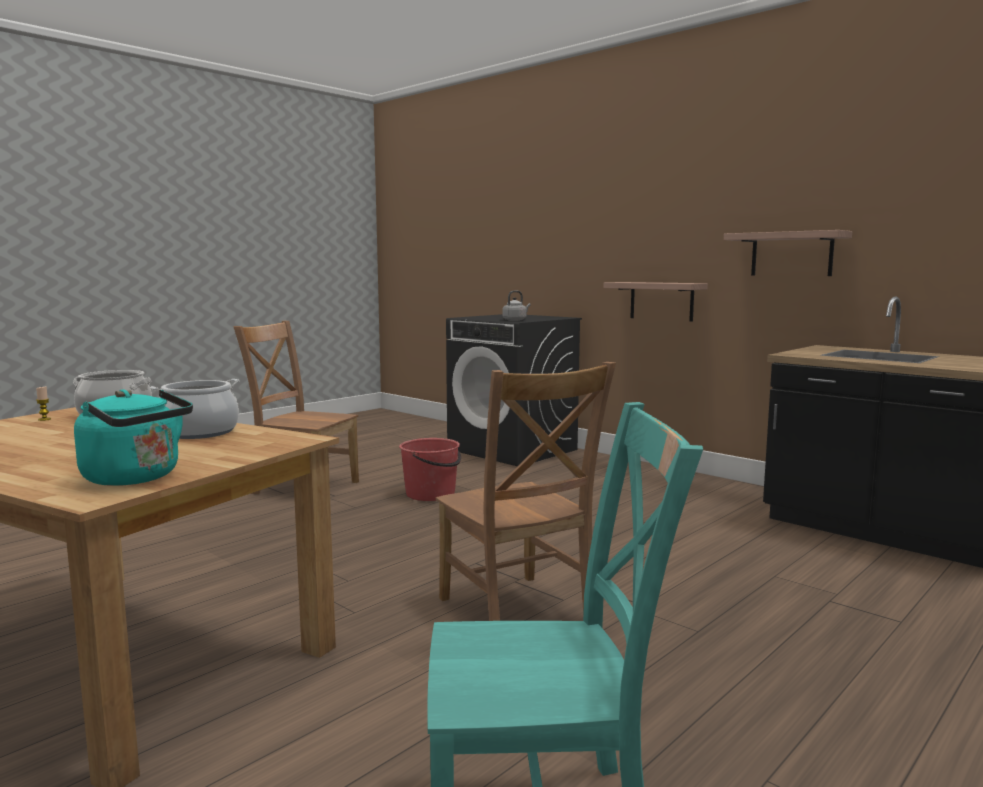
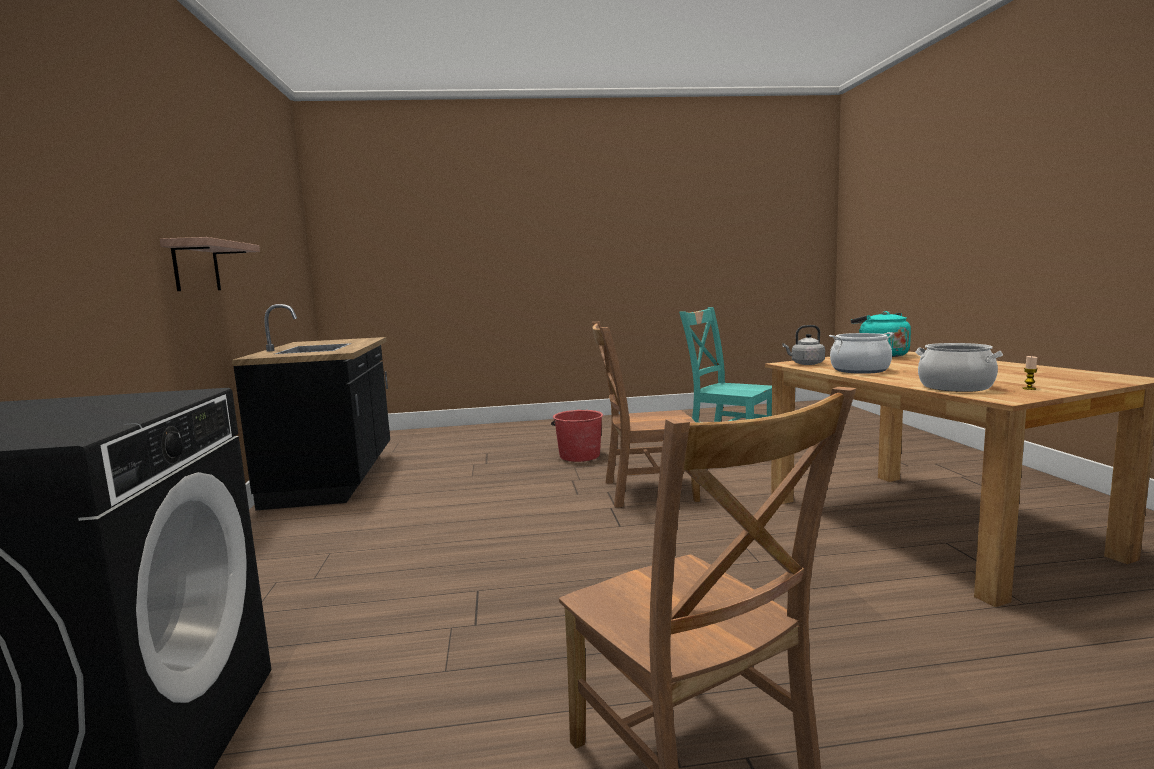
camera: 140 degrees left, 0 degrees up
(431, 494) = (514, 640): red bucket -> red bucket (579, 456)
(515, 320) = (157, 398): grey kettle -> grey kettle (805, 364)
(518, 613) = (645, 491): brown chair -> brown chair turned 105 degrees counterclockwise
(661, 301) = (105, 337): shelf -> none

